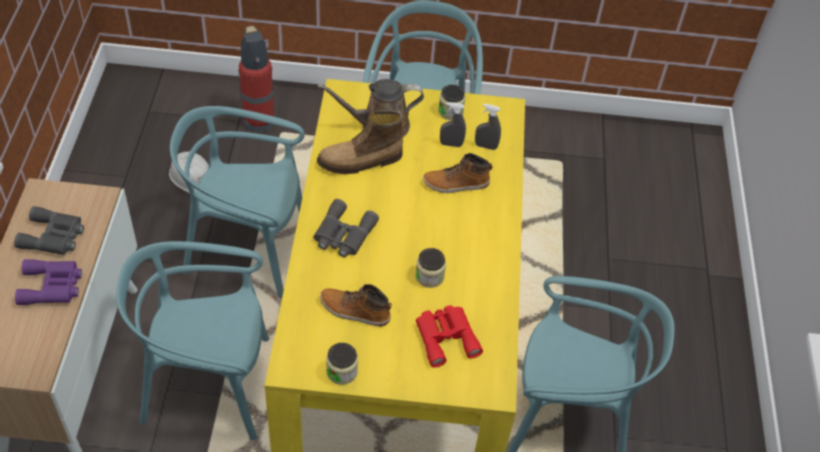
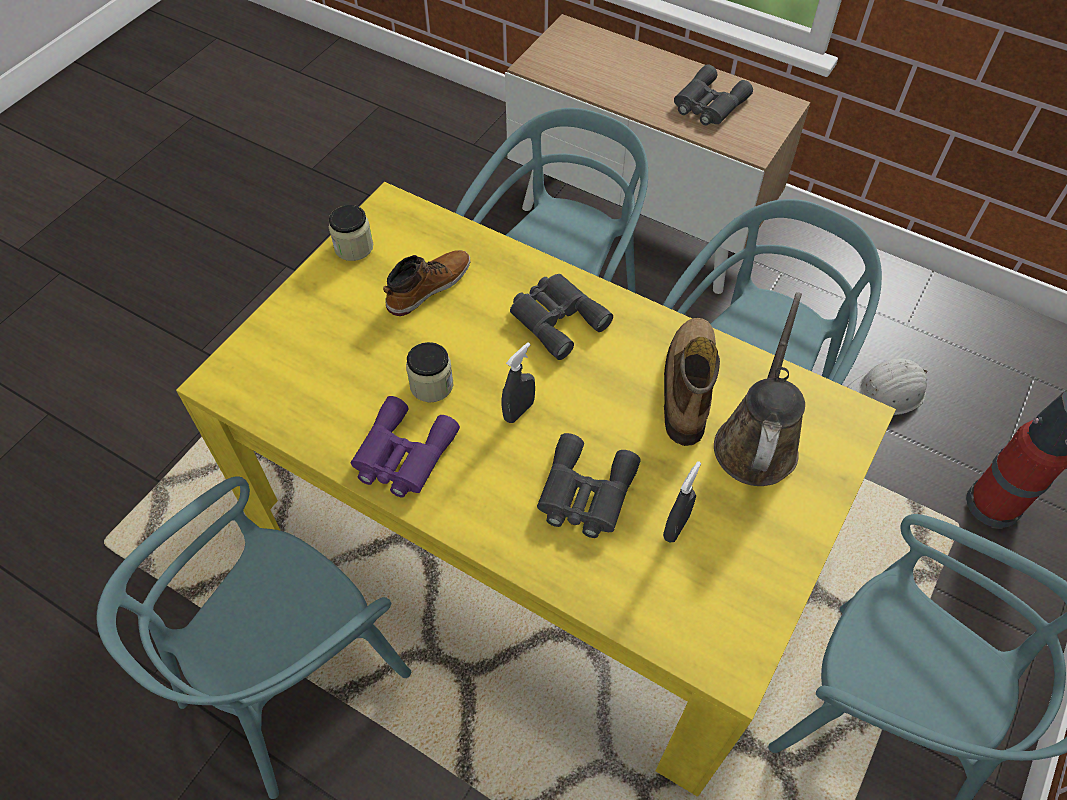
camera: 120 degrees right, 5 degrees up
(52, 286) = (637, 92): purple binoculars -> purple binoculars (402, 456)
(446, 336) = (329, 363): red binoculars -> none
(450, 111) = (757, 562): jar -> none
(456, 184) = (584, 494): boot -> grey binoculars
(486, 146) = (650, 580): grey spray bottle -> grey spray bottle (518, 411)

